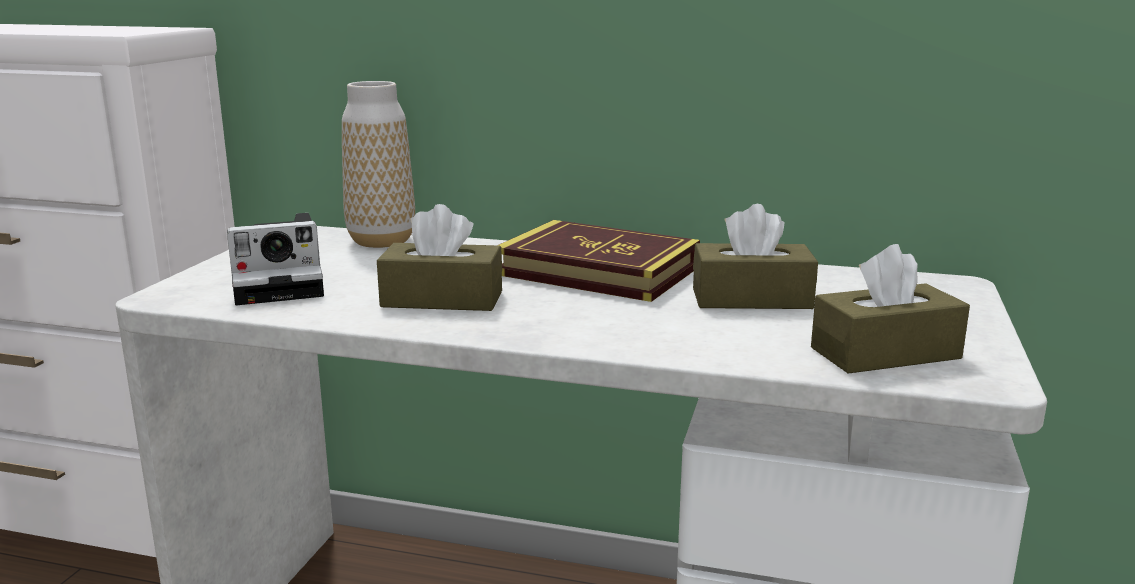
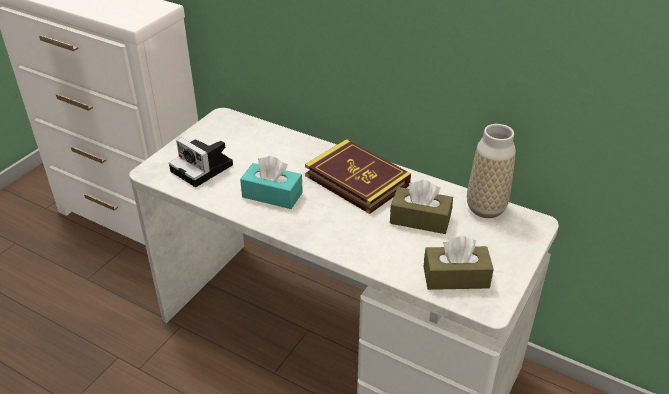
camera: 15 degrees right, 20 degrees up
(282, 284) = (204, 168): camera -> camera turned 45 degrees clockwise
(381, 241) = (261, 133): vase -> vase (485, 209)
(442, 299) = (272, 195): brown tissue box -> turquoise tissue box

